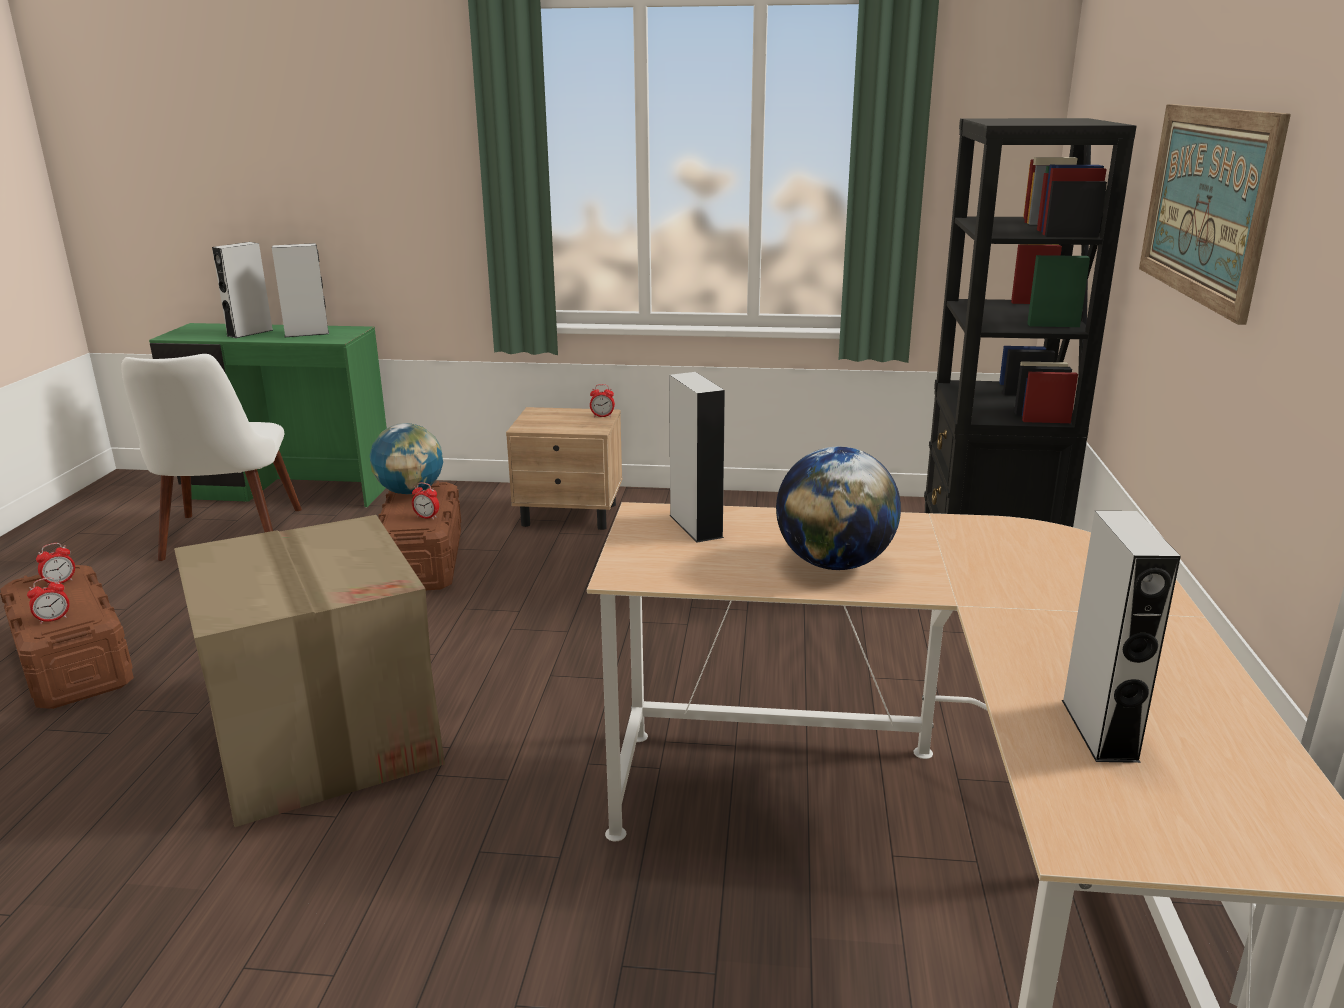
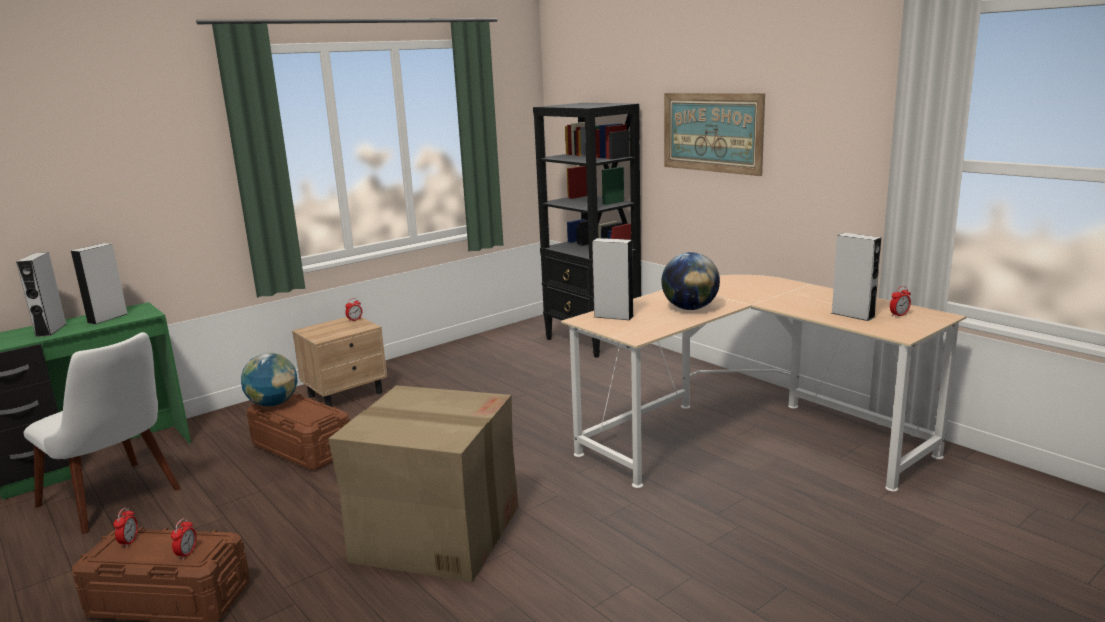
camera: 45 degrees left, 5 degrees down
(427, 517) = (317, 410): alarm clock -> alarm clock (899, 315)

